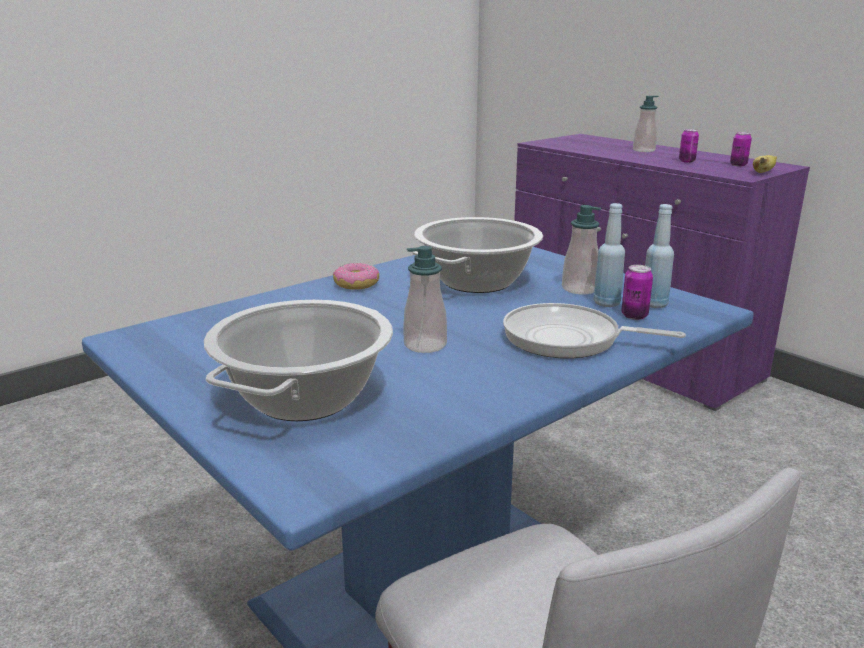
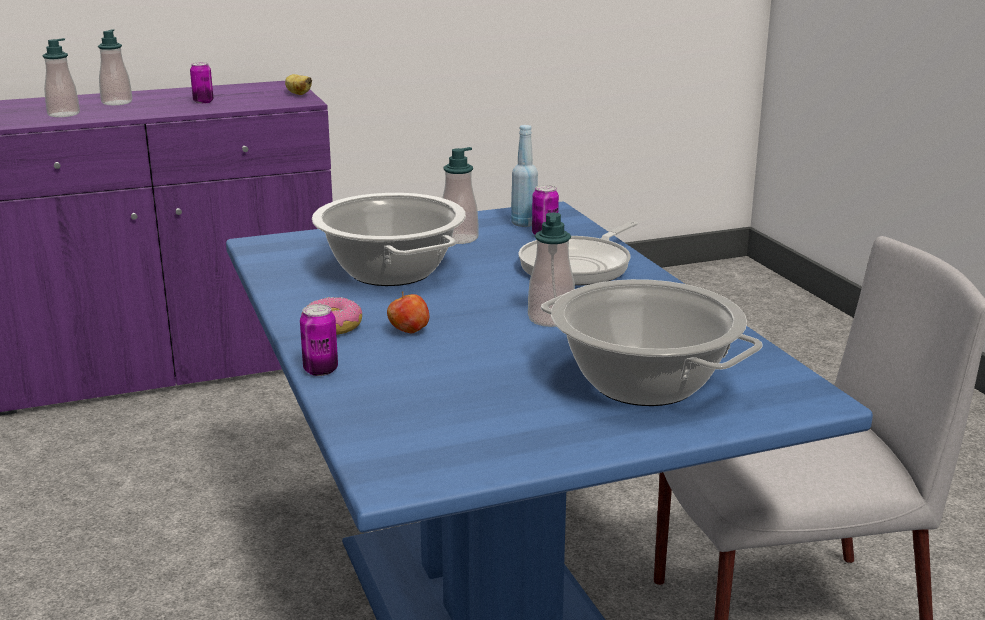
camera: 70 degrees left, 0 degrees up
(362, 305) = (408, 332): none -> apple
(595, 148) = (63, 114): none -> soap dispenser
(607, 303) = (506, 237): blue bottle -> none
(738, 165) = (253, 93): can -> can (320, 370)

